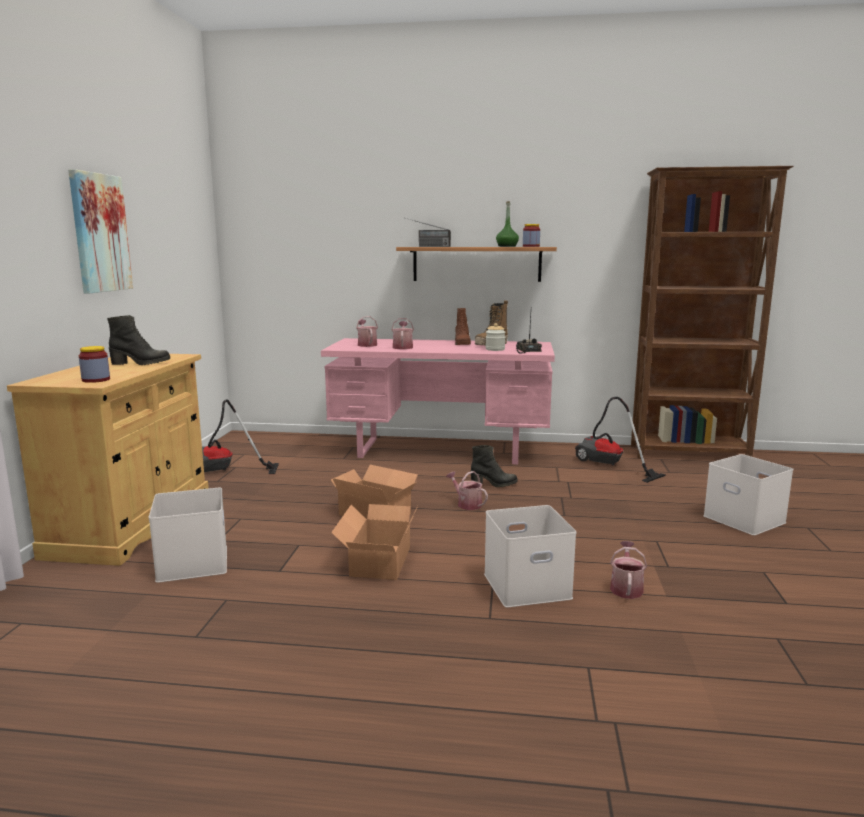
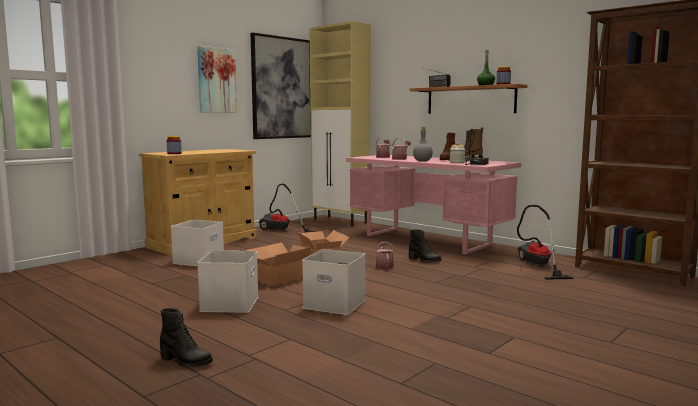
camera: 35 degrees right, 5 degrees down
(140, 363) = (215, 151): black boot -> black boot (185, 361)
(176, 242) = (281, 88): none -> picture
(278, 438) = (340, 221): none -> beige cabinet
(448, 350) = (423, 161): none -> grey bottle
(626, 588) = (392, 319): watering can -> none
(746, 519) = (579, 312): white storage box -> white storage box (230, 304)

